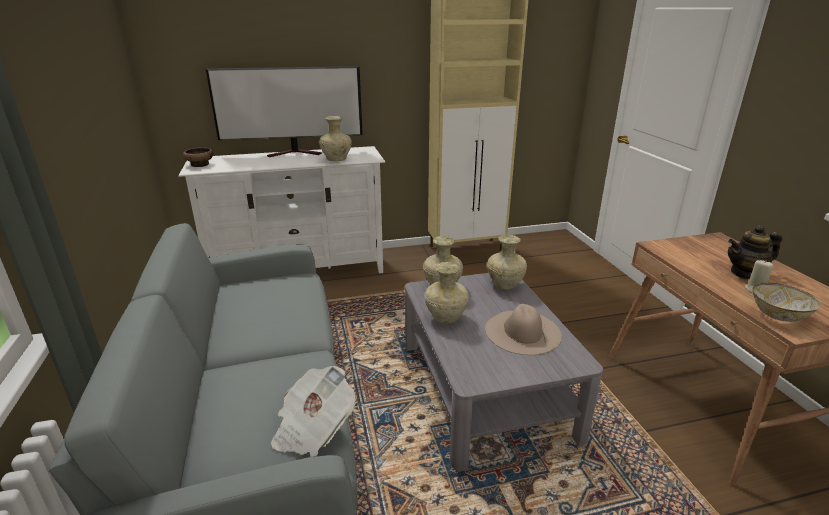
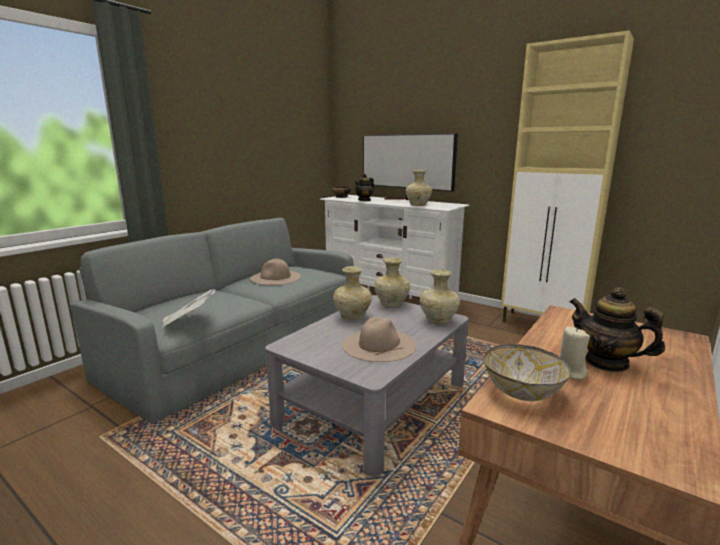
camera: 50 degrees right, 10 degrees down
(251, 164) = (364, 200): none -> teapot
(258, 312) = (275, 277): none -> beige hat

